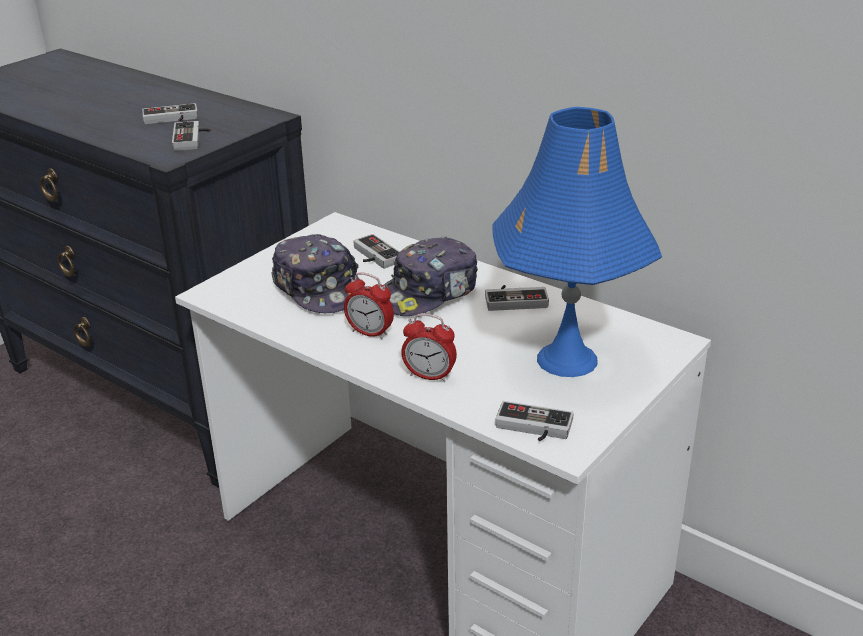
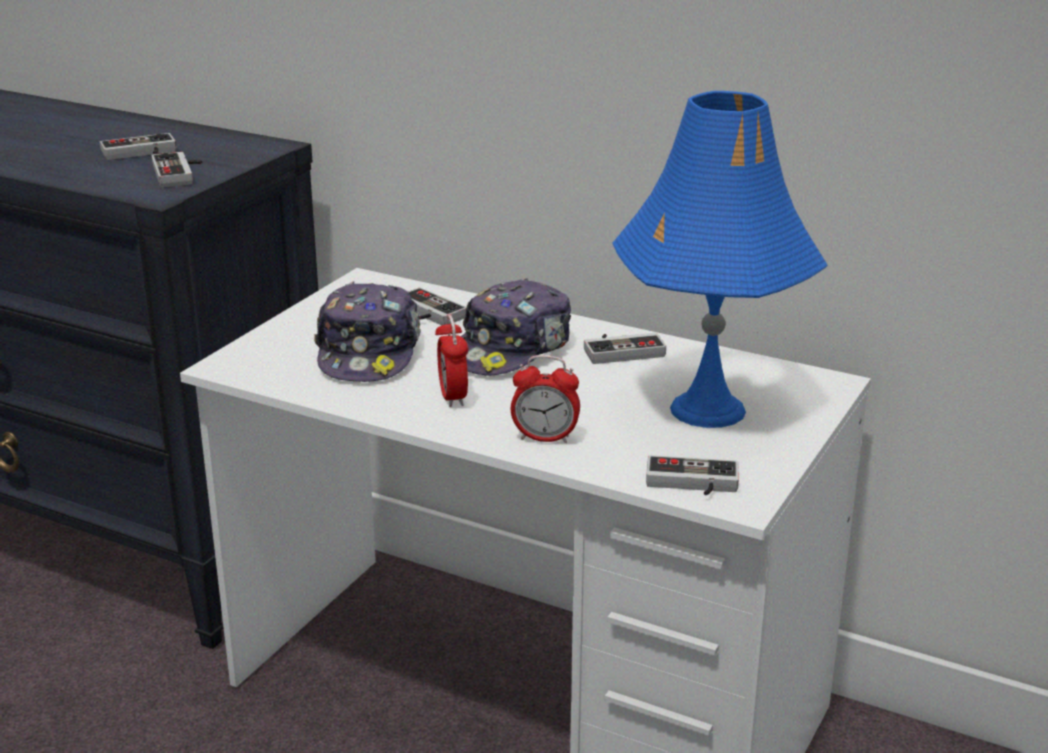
camera: 10 degrees left, 5 degrees down
(319, 288) = (369, 353): cap -> cap turned 45 degrees clockwise
(370, 333) = (453, 397): alarm clock -> alarm clock turned 60 degrees clockwise

